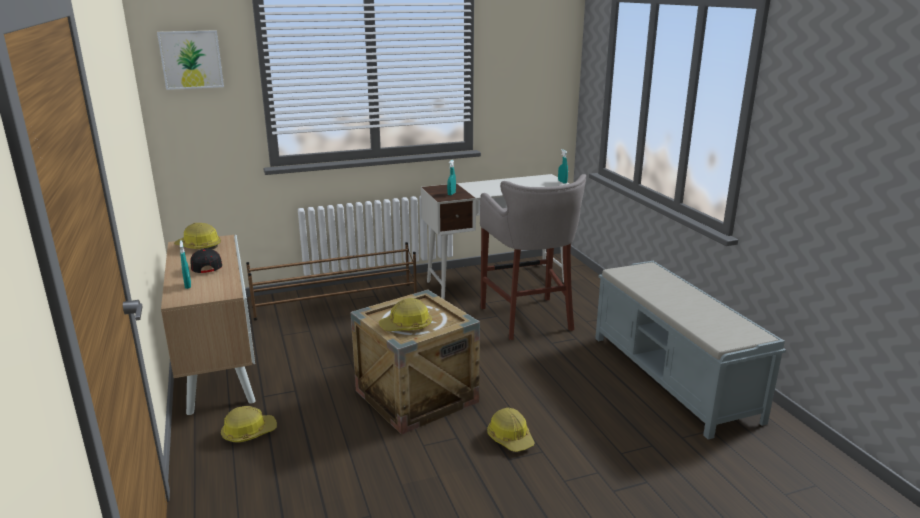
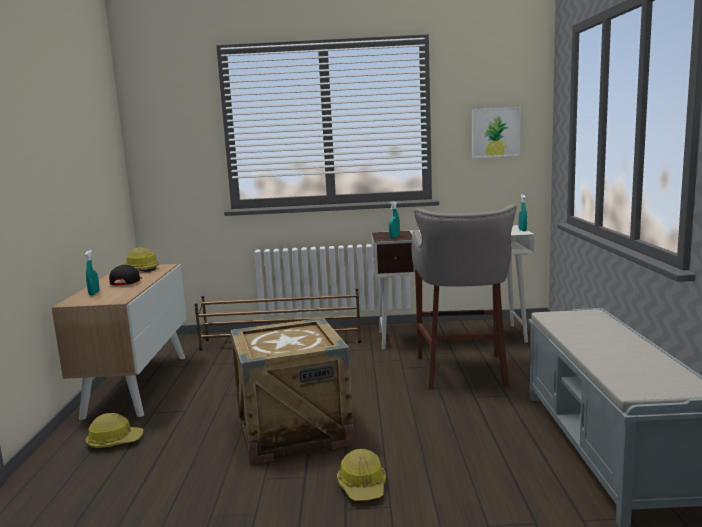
camera: 20 degrees right, 10 degrees down
(191, 59) = (165, 111): picture -> picture (495, 132)
(406, 326) = (272, 345): hard hat -> none

